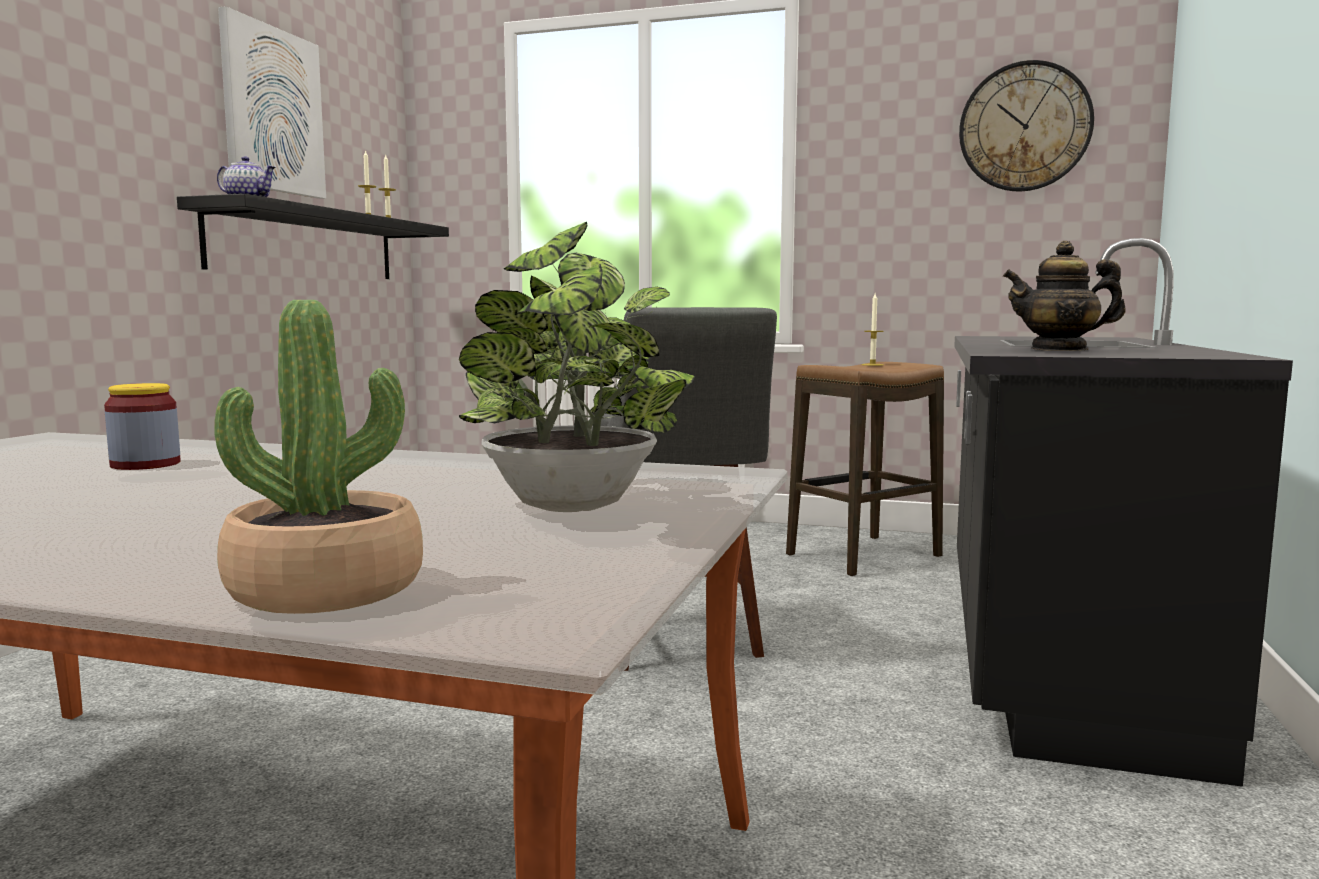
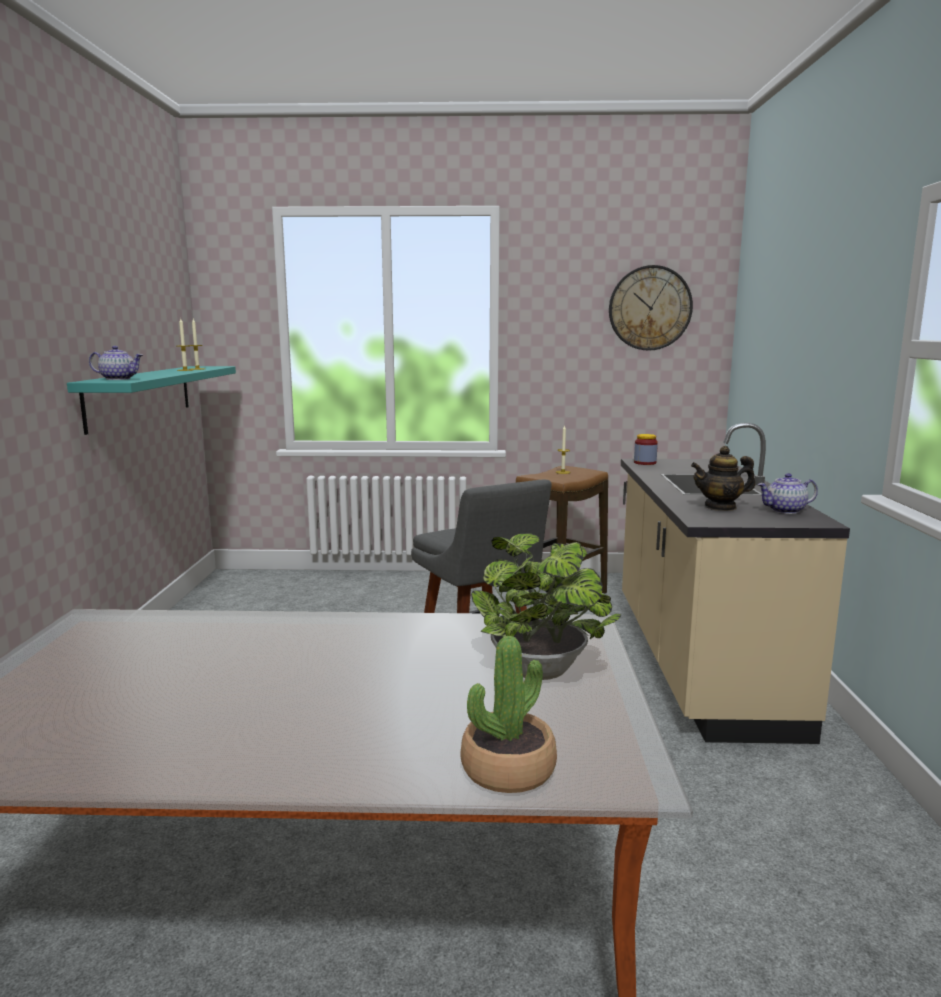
camera: 15 degrees left, 5 degrees up
(145, 464) = (221, 650): jar -> jar (645, 463)
(272, 110) = (115, 296): picture -> none
(306, 245) = (140, 396): black shelf -> turquoise shelf
(1052, 650) = (698, 663): black counter -> beige counter
(1179, 352) = (785, 510): none -> teapot

